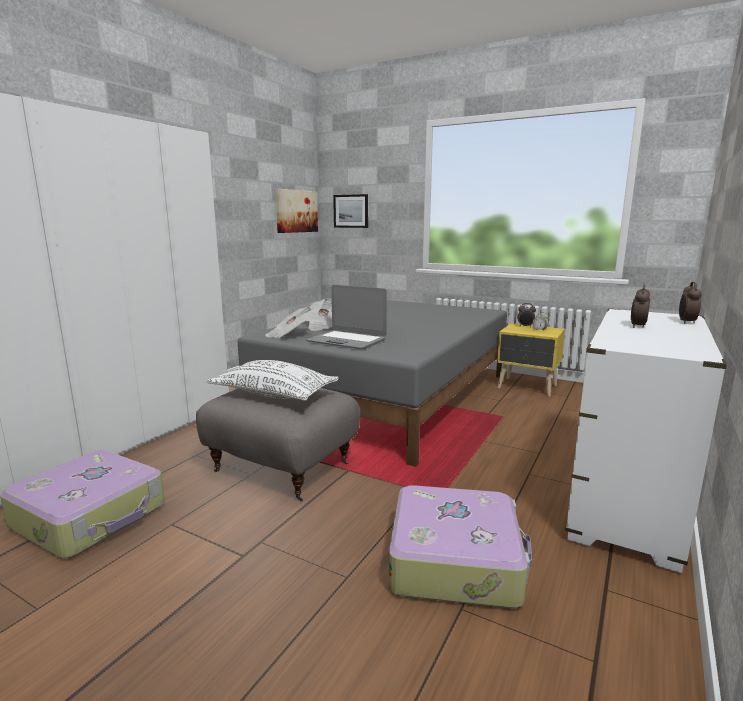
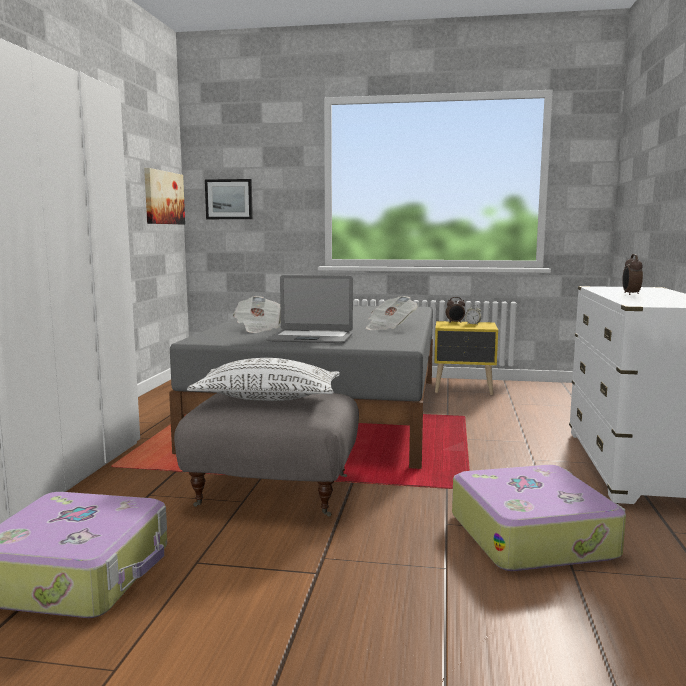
camera: 20 degrees left, 5 degrees down
(289, 335) = (233, 338): newspaper -> newspaper (389, 327)
(686, 322) = (660, 290): alarm clock -> none

